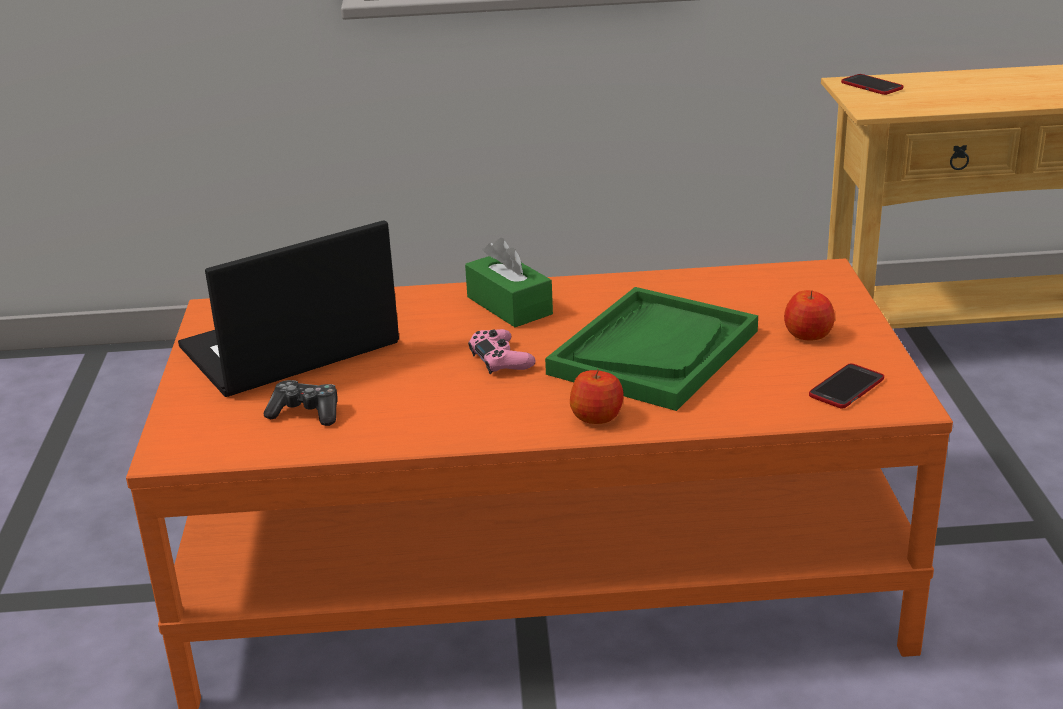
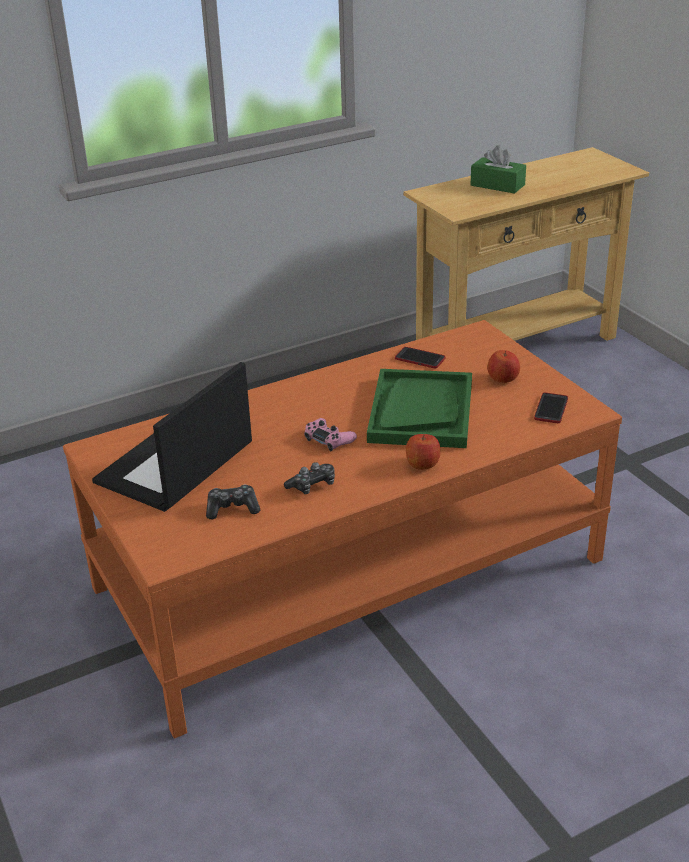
camera: 25 degrees left, 5 degrees up
(428, 409) = (312, 485): none -> game controller
(509, 305) = (301, 399): green tissue box -> green tissue box (497, 185)
(871, 86) = (441, 193): phone -> phone (420, 359)

